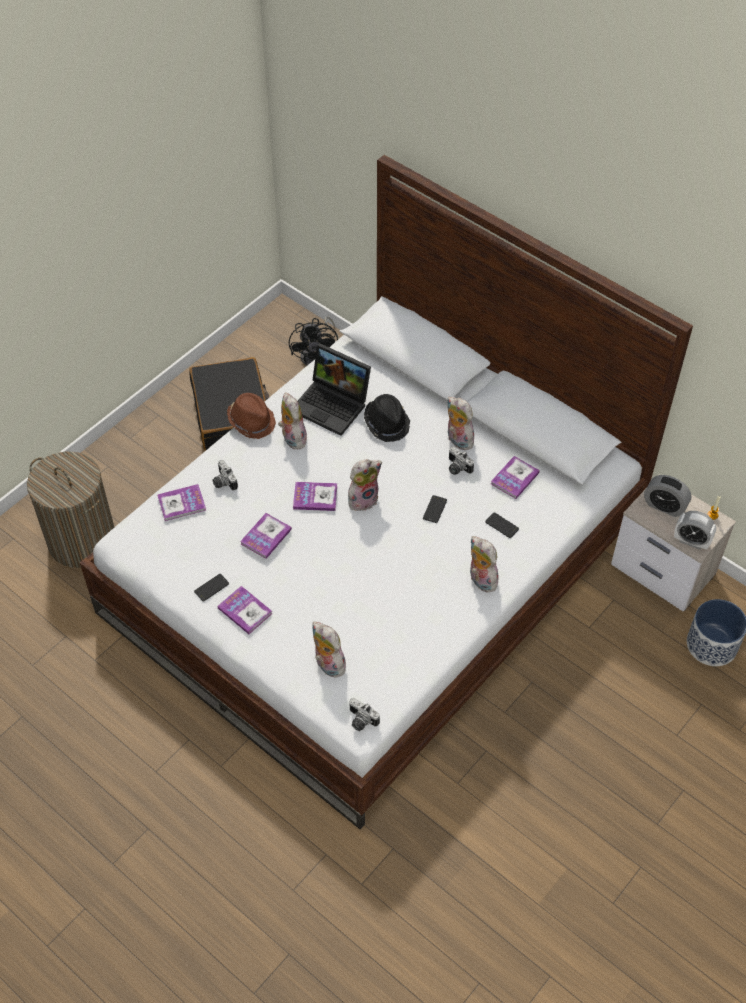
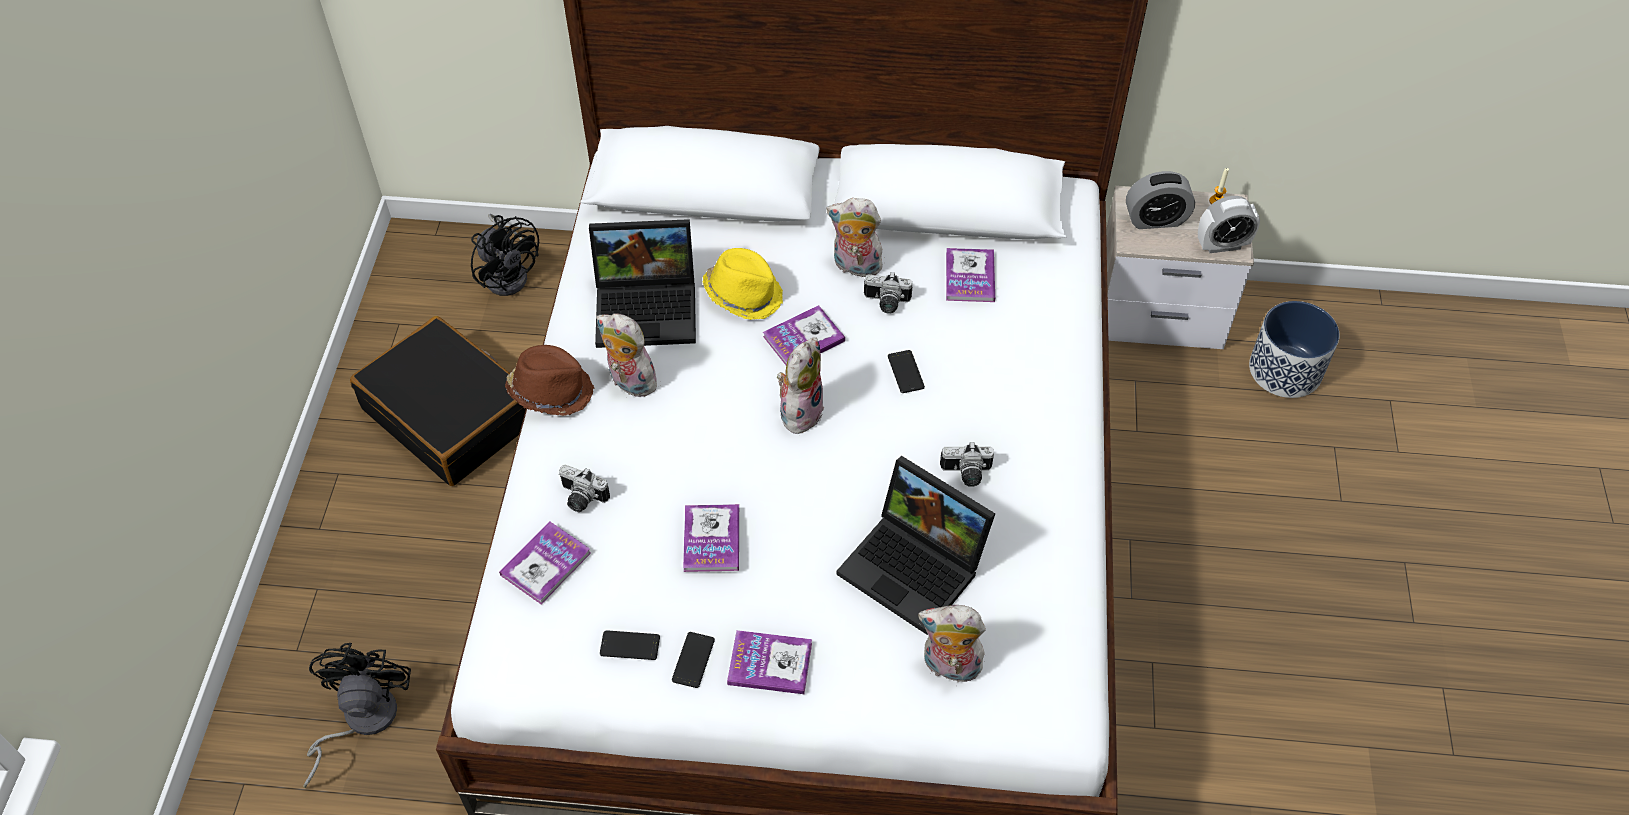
camera: 35 degrees left, 0 degrees up
(82, 540) = (361, 720): laundry basket -> black fan
(315, 497) = (733, 445): book -> book (803, 338)
(353, 608) = (916, 567): none -> laptop
(360, 721) = (1060, 717): camera -> camera (966, 474)
(387, 423) = (744, 294): black hat -> yellow hat
(480, 580) = (1043, 431): plush toy -> none
(502, 525) = (1007, 345): phone -> phone (630, 646)

